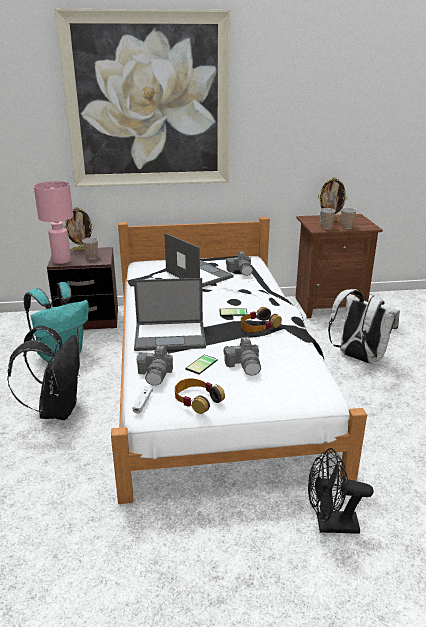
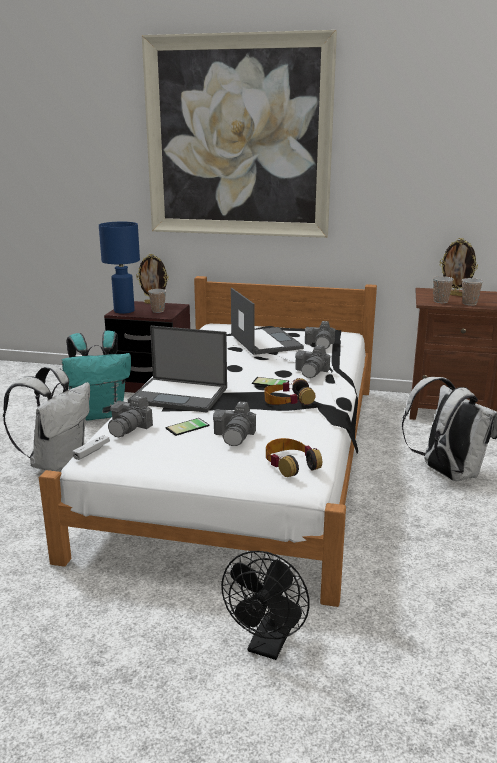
camera: 20 degrees right, 5 degrees down
(57, 409) = (58, 463): black backpack -> white backpack
(61, 261) = (123, 311): pink table lamp -> blue table lamp
(197, 400) = (150, 459): headphones -> headphones (290, 464)
(256, 297) = (312, 372): none -> camera
(330, 525) = (268, 645): black fan -> black fan turned 90 degrees counterclockwise

